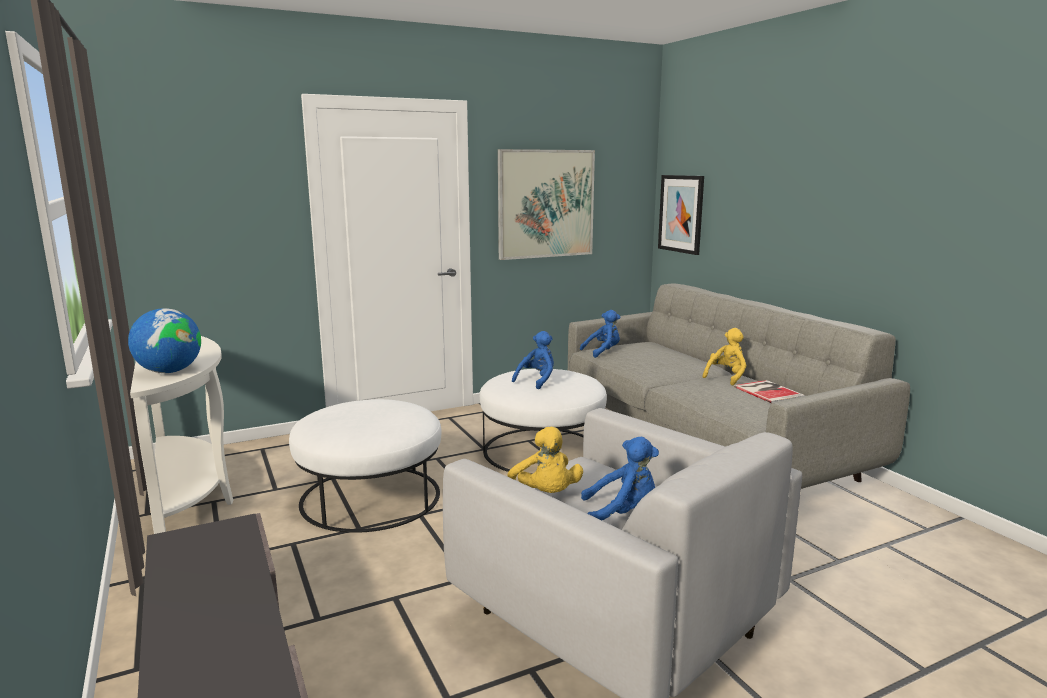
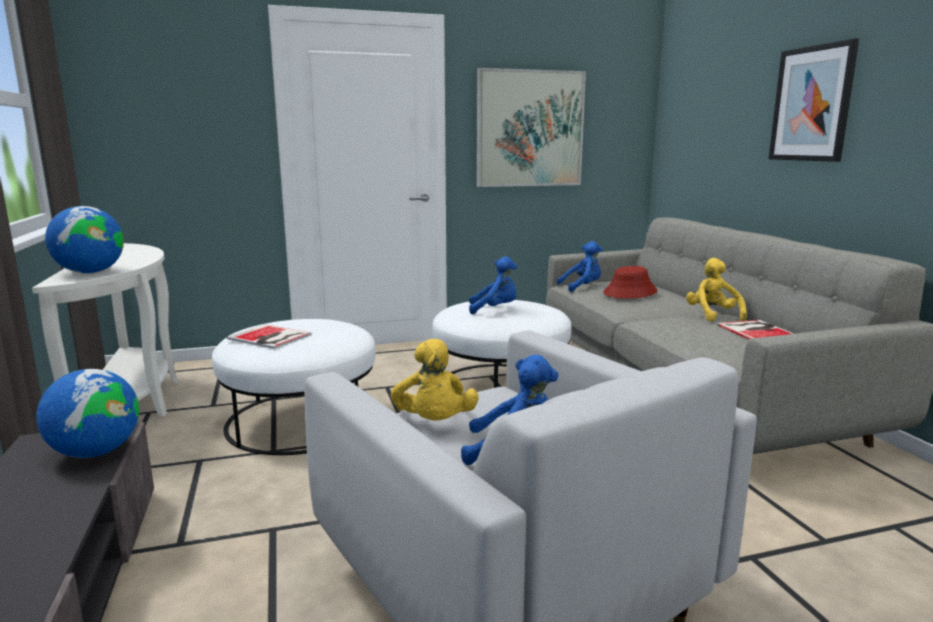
camera: 10 degrees right, 0 degrees up
(235, 545) = (95, 452): none -> globe
(345, 422) = (270, 337): none -> book
(537, 380) = (495, 309): blue plush toy -> blue plush toy turned 45 degrees clockwise
(650, 357) = (630, 292): none -> red hat
(681, 214) = (681, 141): picture -> picture (812, 104)
(726, 377) = (712, 315): yellow plush toy -> yellow plush toy turned 60 degrees counterclockwise

